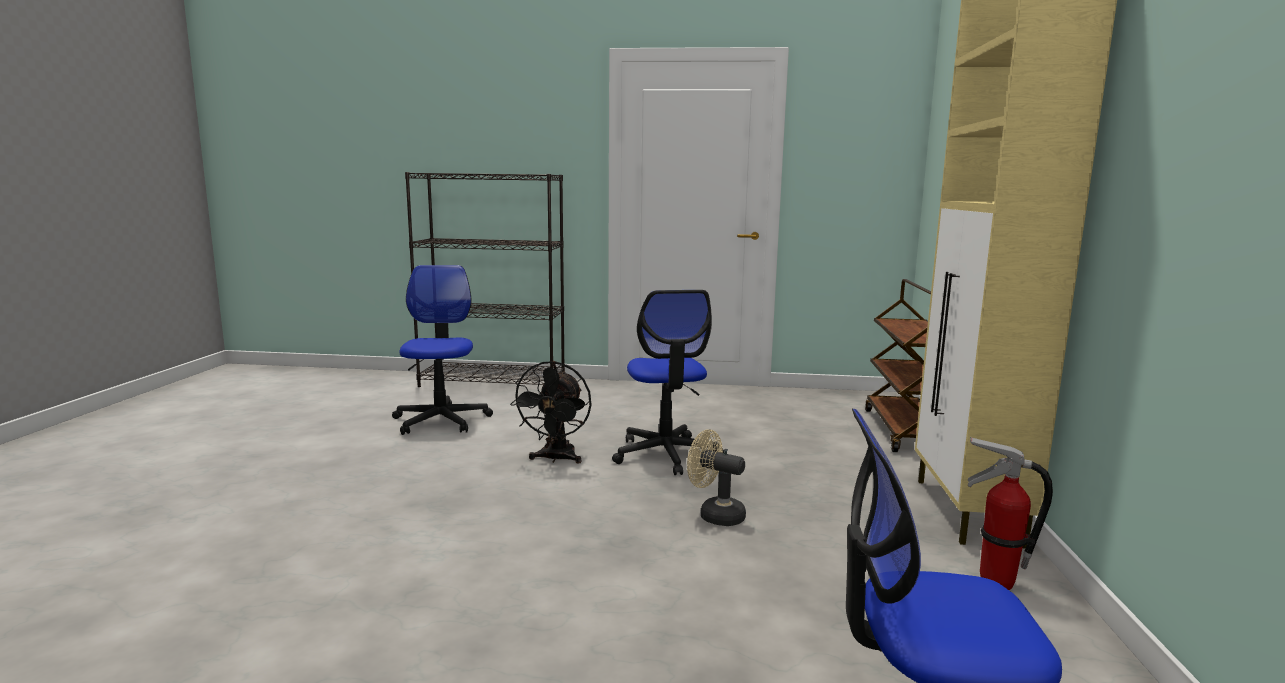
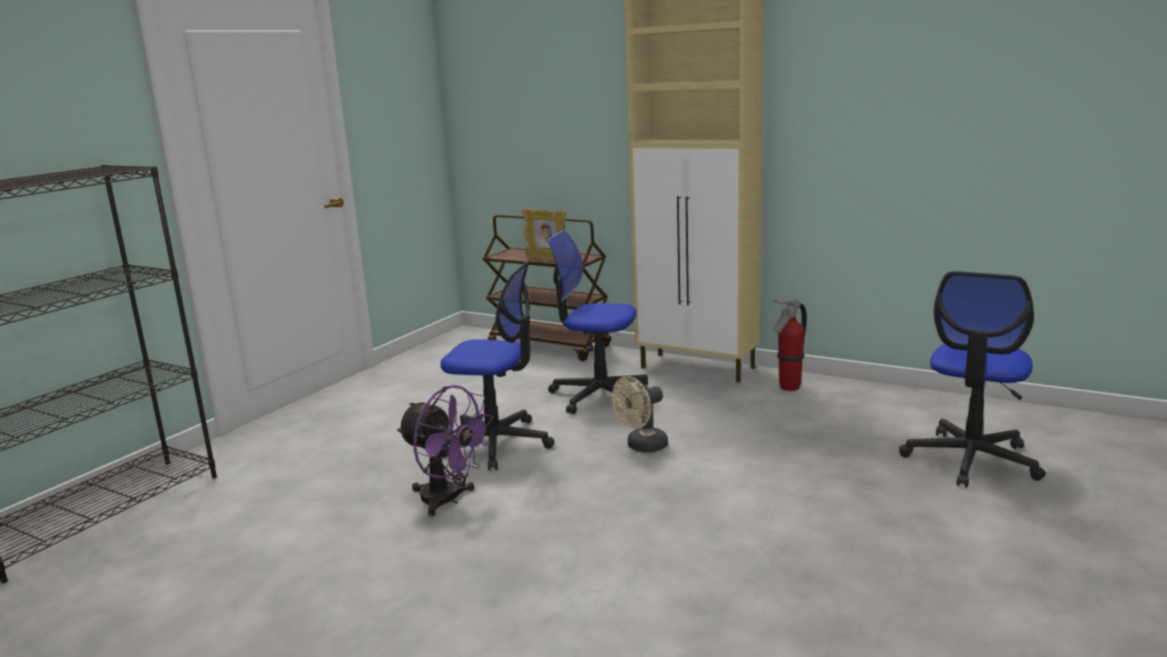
camera: 65 degrees left, 5 degrees up
(441, 420) = (214, 568): office chair -> office chair (598, 395)
(556, 459) = (448, 500): black fan -> purple fan
(906, 332) = (547, 260): none -> picture frame

